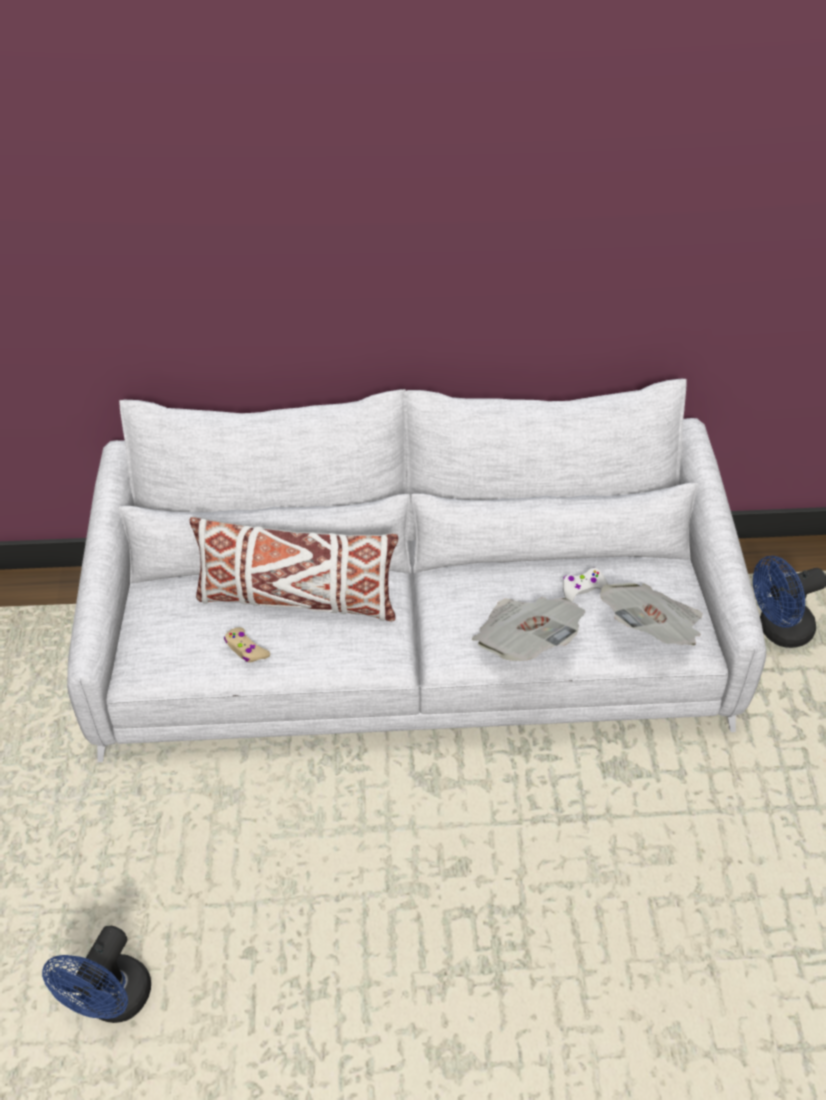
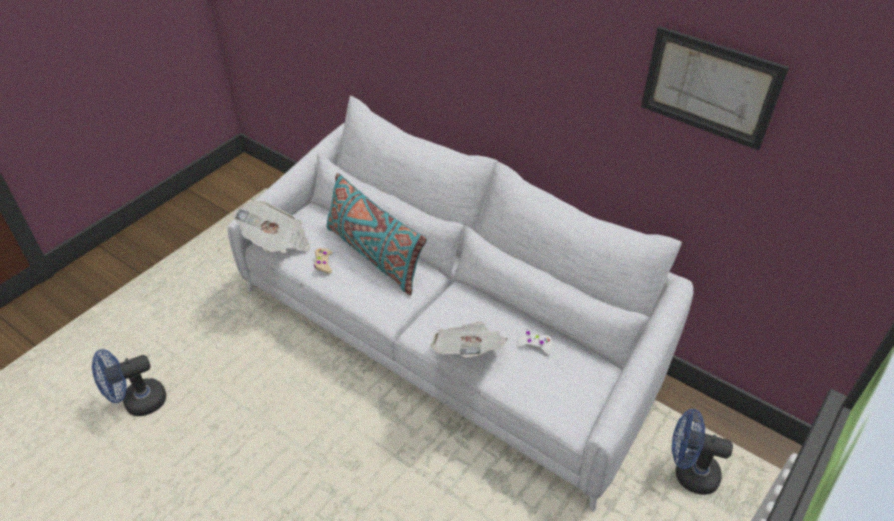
camera: 40 degrees right, 5 degrees down
(296, 599) = (374, 255): white pillow -> turquoise pillow
(651, 630) = (552, 395): newspaper -> newspaper (277, 242)
(690, 191) = (710, 87): none -> picture

